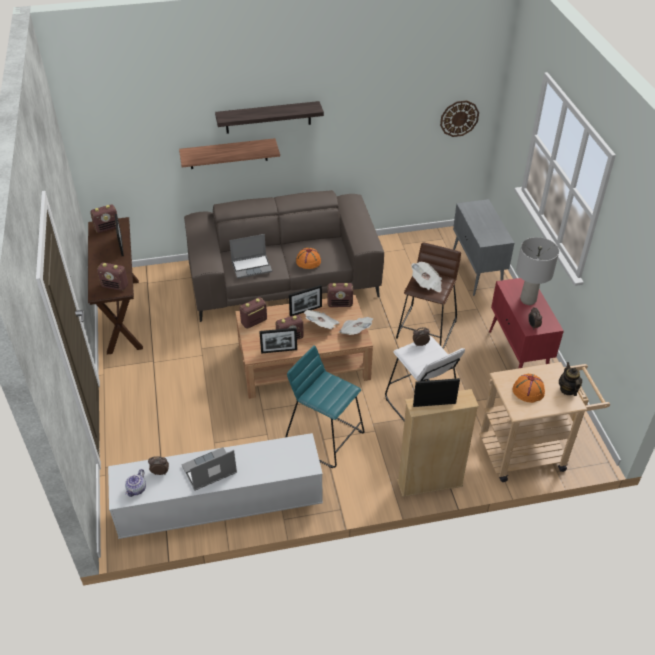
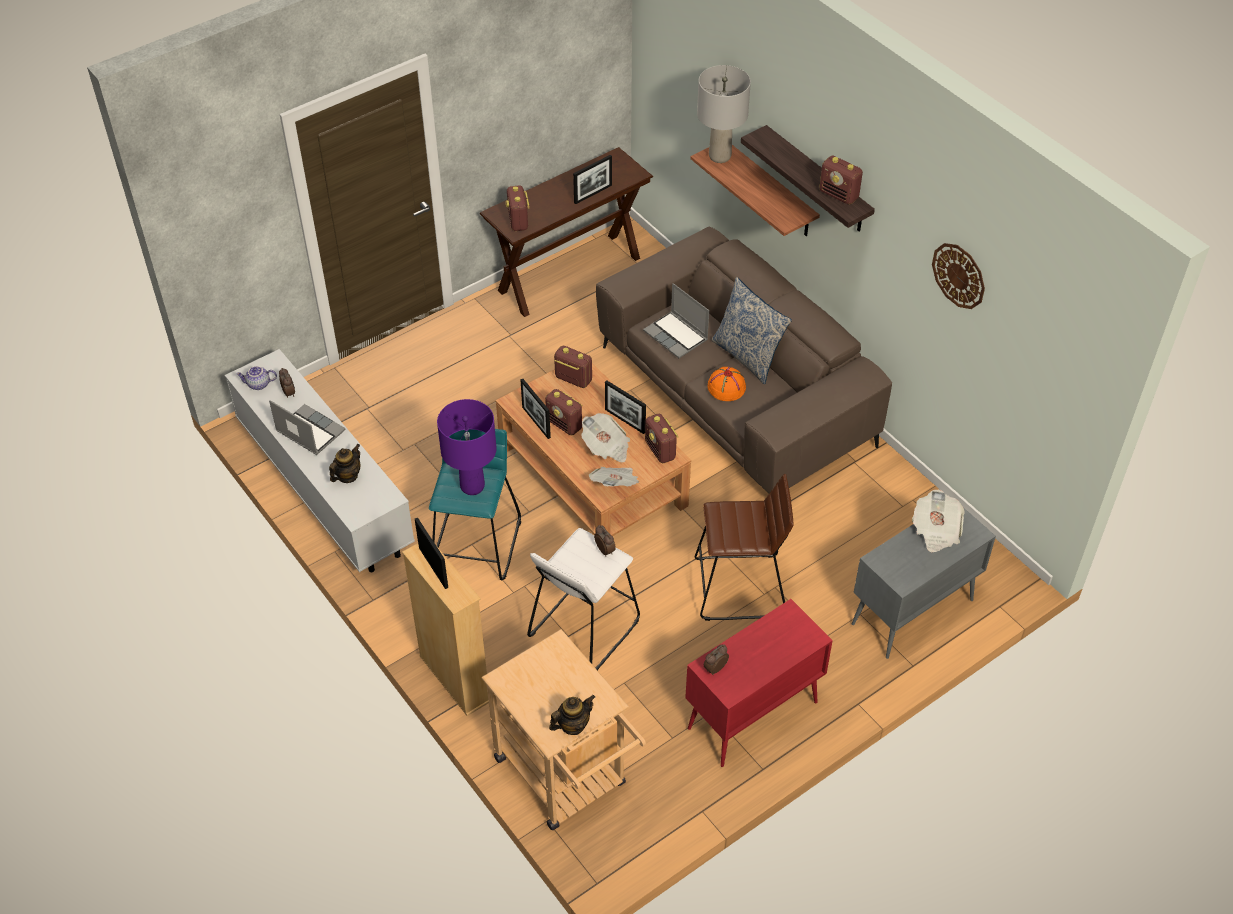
camera: 65 degrees right, 5 degrees up
(107, 228) = (617, 167): radio -> radio (839, 195)
(268, 460) = (347, 476): none -> teapot
(289, 245) = (748, 356): none -> pillow
(331, 389) = (473, 486): none -> purple table lamp
(426, 284) = (734, 521): newspaper -> newspaper (936, 531)
(459, 118) = (1040, 391): wall clock -> wall clock (959, 275)
(528, 299) = (771, 648): grey table lamp -> grey table lamp (720, 156)
(528, 391) = (547, 680): orange hat -> none

